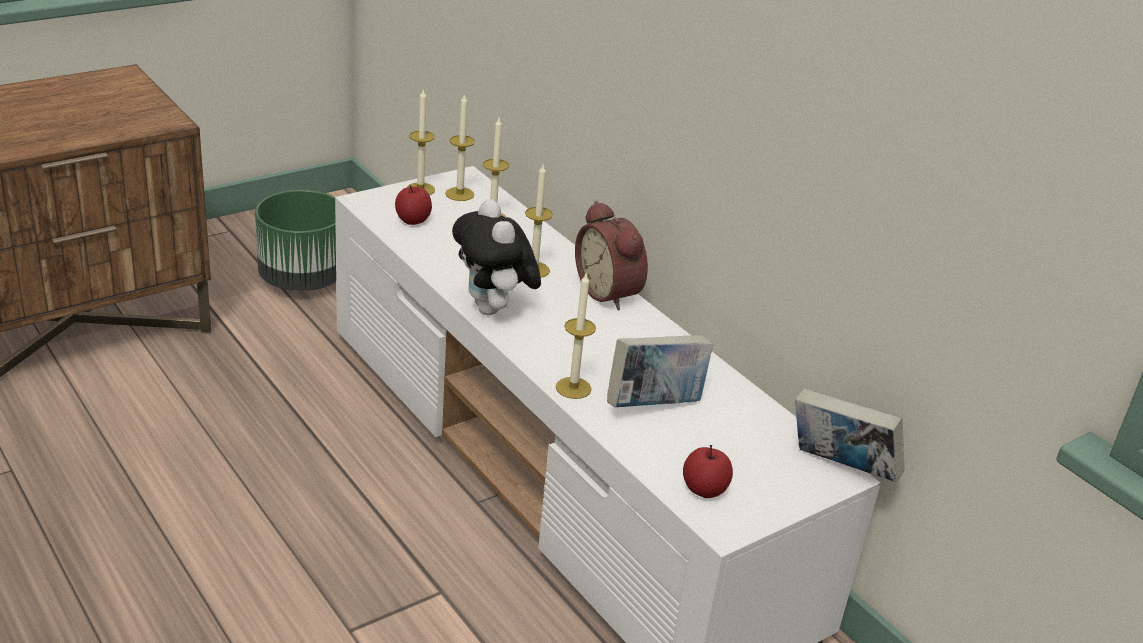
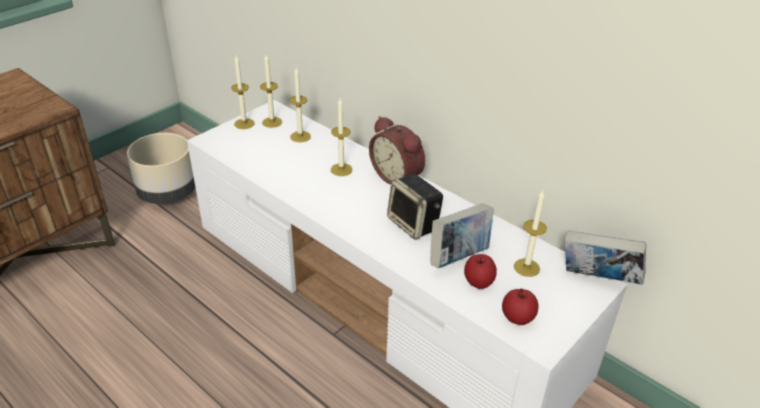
camera: 10 degrees left, 5 degrees up
(302, 279) = (167, 193): green planter -> beige planter
(413, 220) = (246, 148): apple -> apple (478, 282)
(494, 310) = (325, 206): plush toy -> none
(573, 388) = (400, 256): candle -> candle (526, 267)
(609, 354) = (414, 224): none -> speaker

